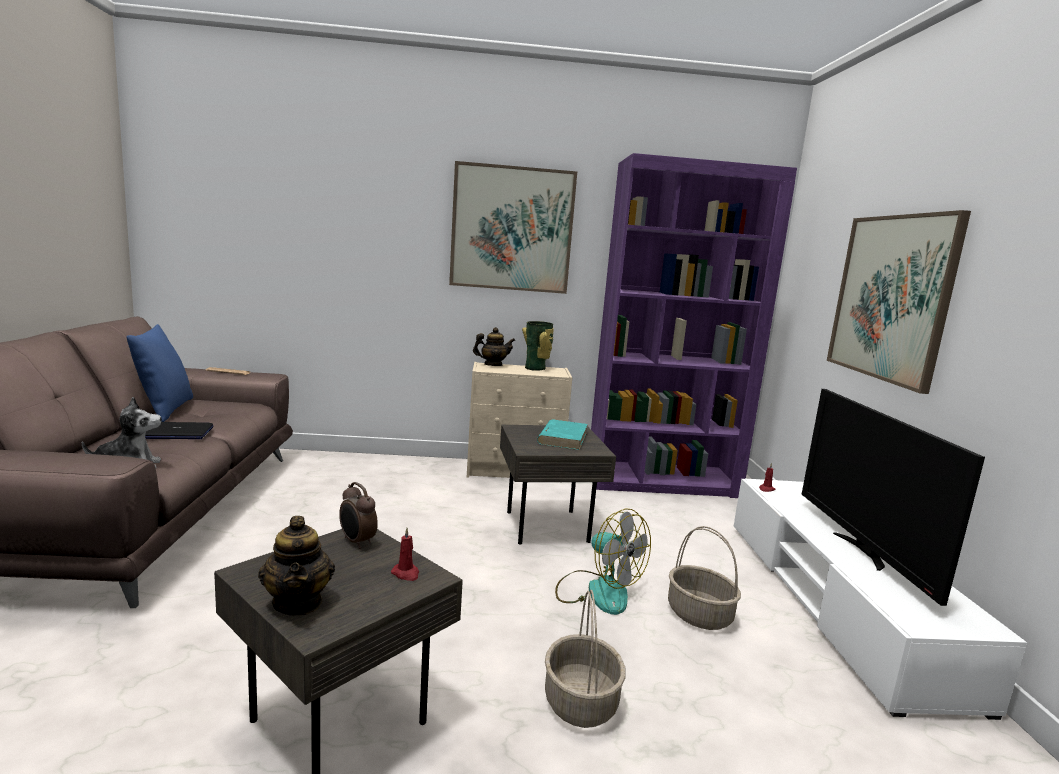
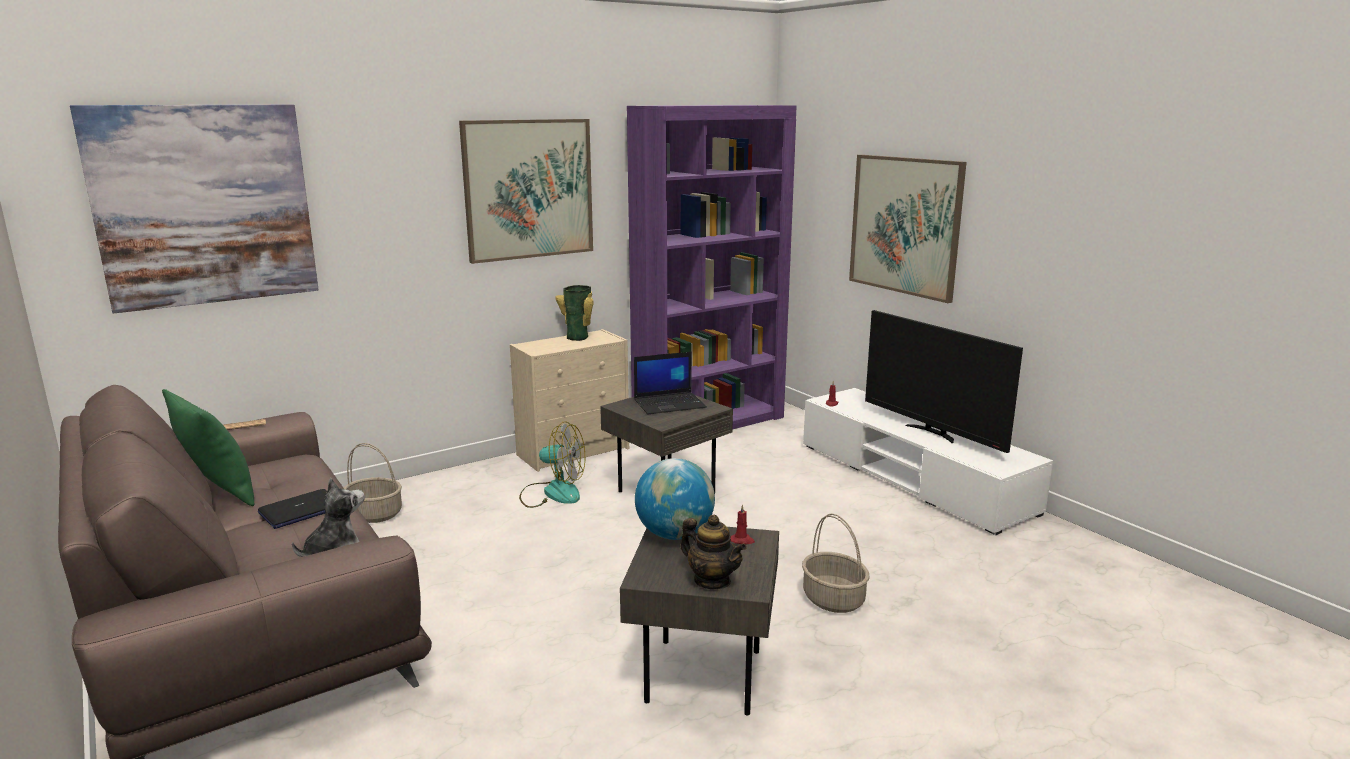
camera: 30 degrees left, 5 degrees up
(164, 410) = (218, 493): blue pillow -> green pillow
(249, 205) = (204, 205): none -> picture
(357, 542) = (674, 534): alarm clock -> globe
(493, 365) = (534, 343): teapot -> none
(563, 437) = (670, 404): turquoise book -> laptop
(598, 591) = (763, 527): fan -> fan (552, 493)
(700, 615) = (844, 518): basket -> basket (375, 514)

